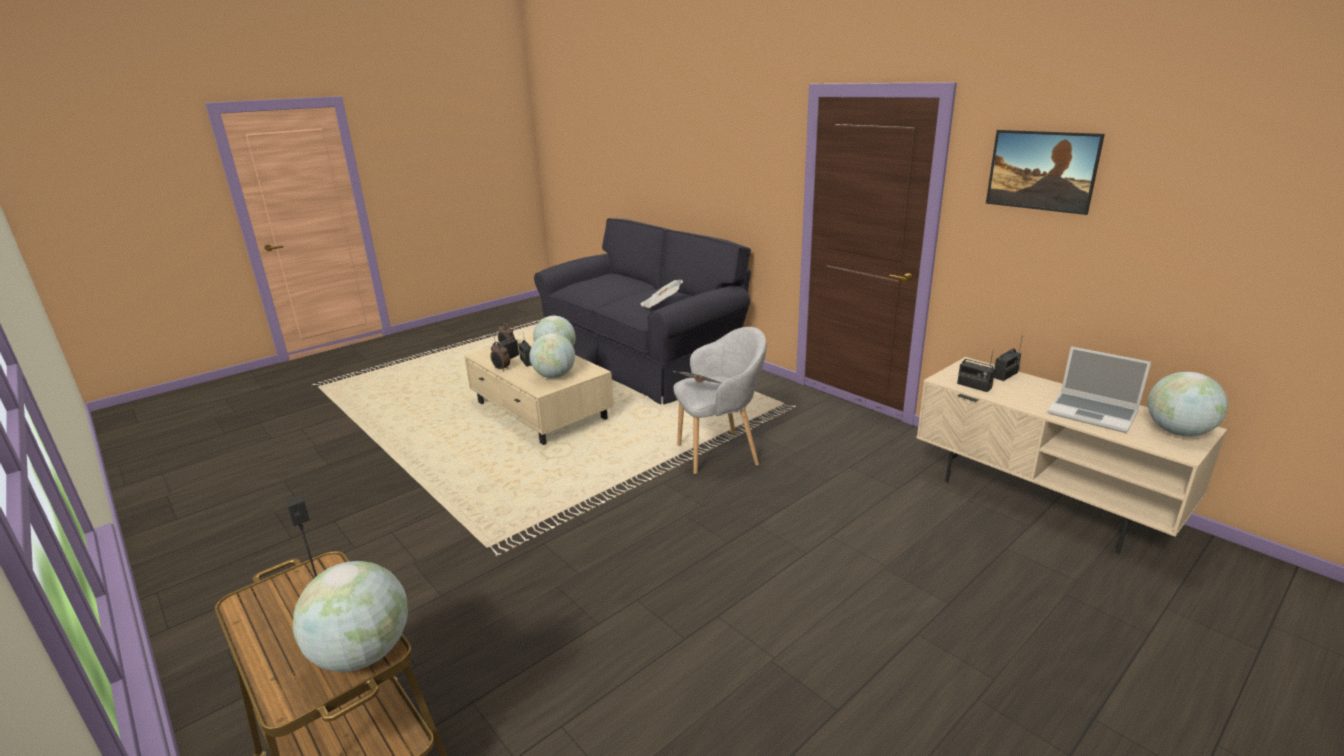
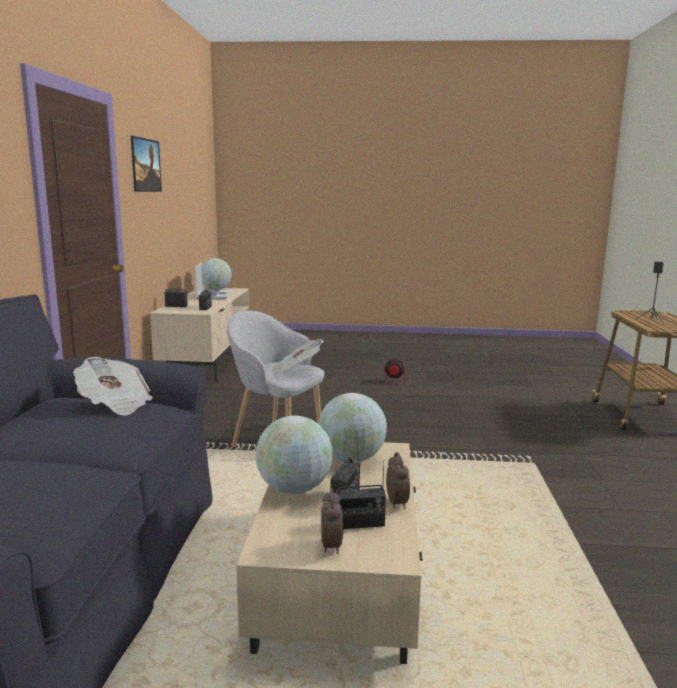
camera: 135 degrees left, 10 degrees down
(363, 654) = (631, 313): globe -> none
(809, 607) = (386, 384): none -> fan

